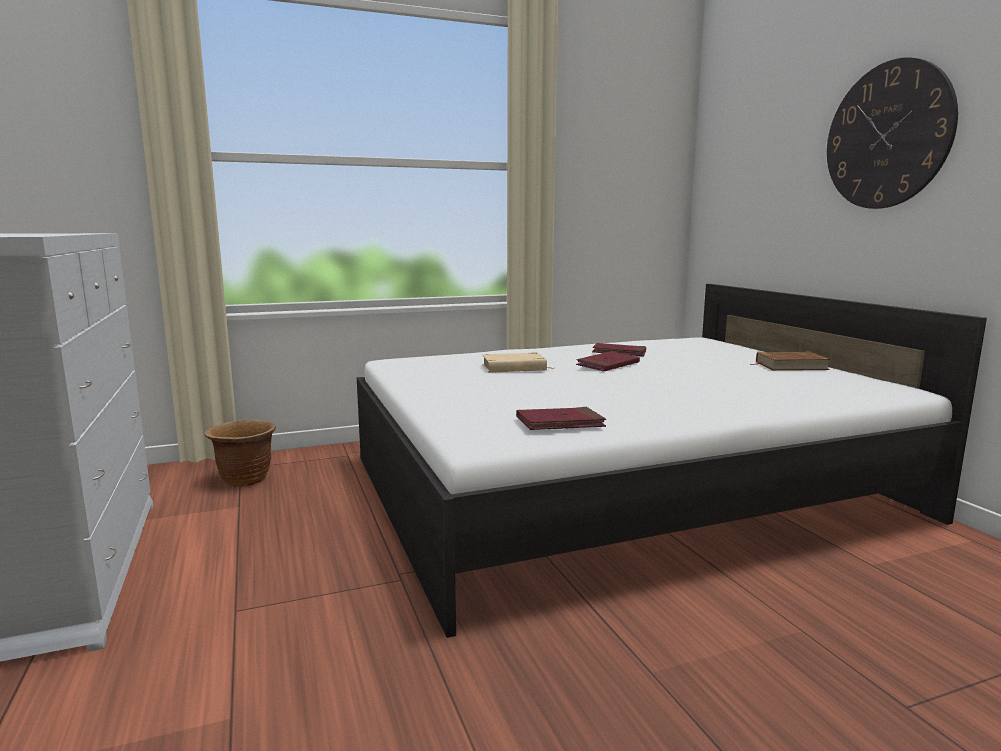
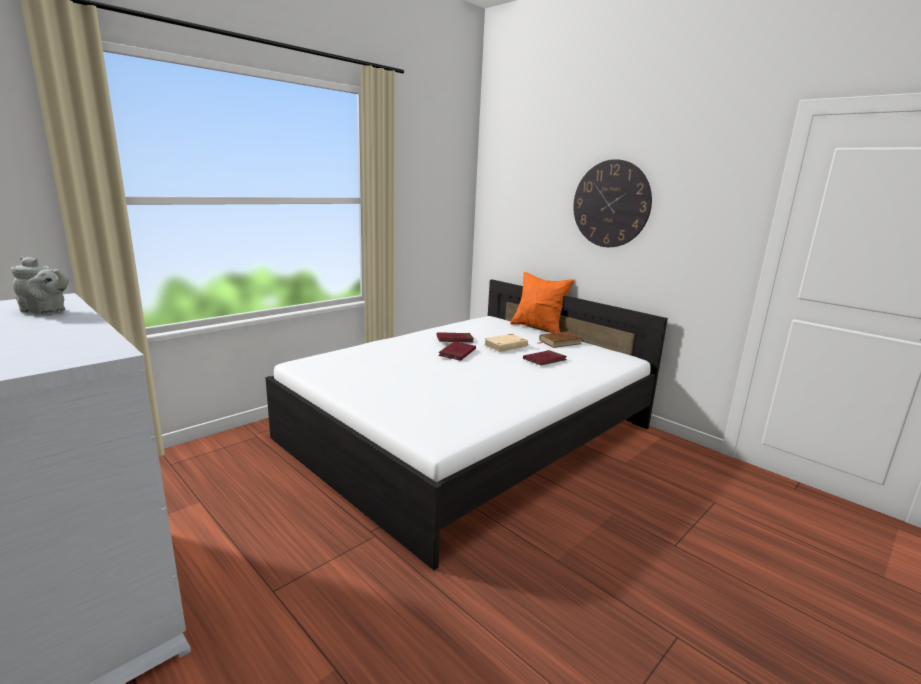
camera: 25 degrees left, 5 degrees up
(55, 233) = (46, 311): none -> grey teapot
(245, 479) = (184, 474): brown planter -> none
(514, 367) = (398, 362): beige book -> beige book (505, 345)
(560, 423) = (474, 416): red book -> red book (544, 360)
(769, 351) = (538, 328): none -> orange pillow

